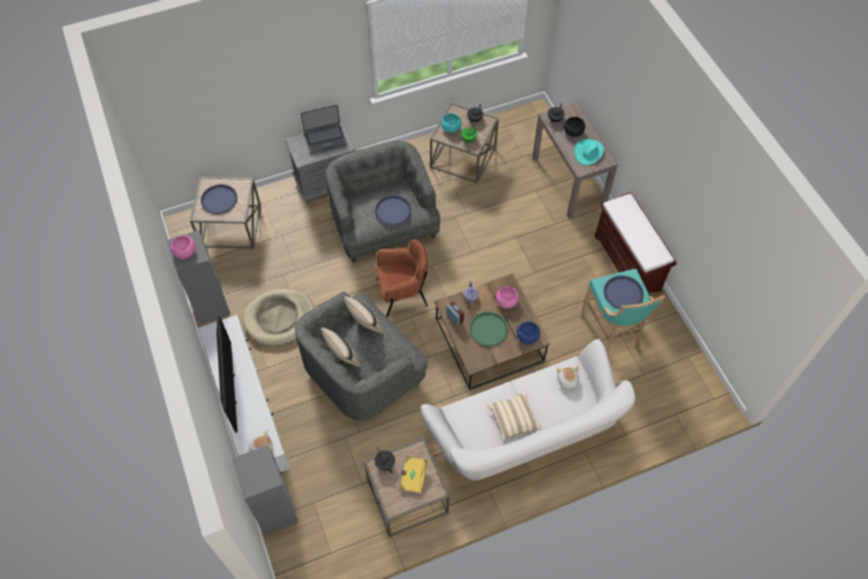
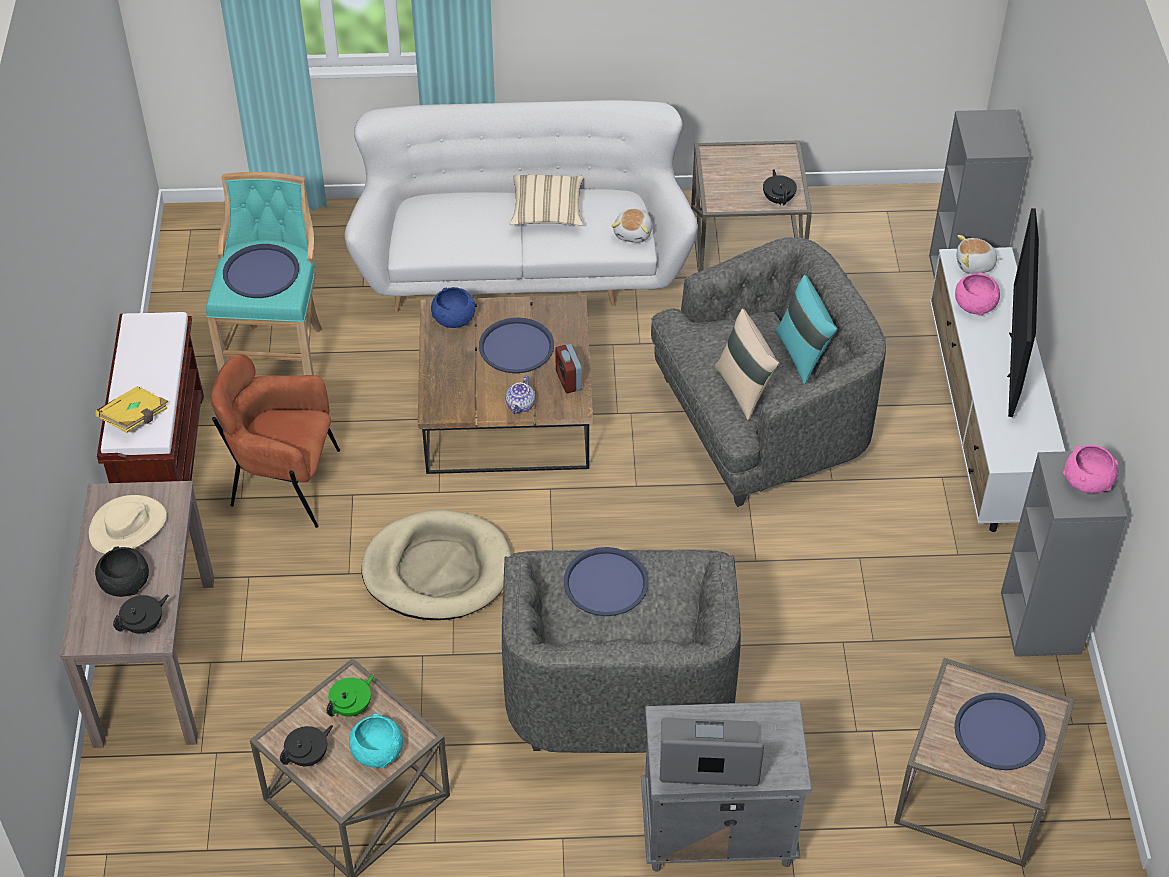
camera: 160 degrees left, 10 degrees down
(279, 319) = (899, 555): beige dog bed -> beige dog bed (437, 570)
(342, 357) = (802, 355): beige pillow -> turquoise pillow
(402, 295) = (636, 528): brown armchair -> brown armchair (284, 483)
(413, 477) = (740, 176): yellow book -> yellow book (135, 418)
(488, 329) = (516, 346): green tray -> blue tray
(506, 301) = (458, 380): pink bowl -> pink bowl (975, 305)
(567, 381) = (430, 234): plush toy -> plush toy (634, 233)
(588, 152) = (128, 527): turquoise hat -> beige hat

